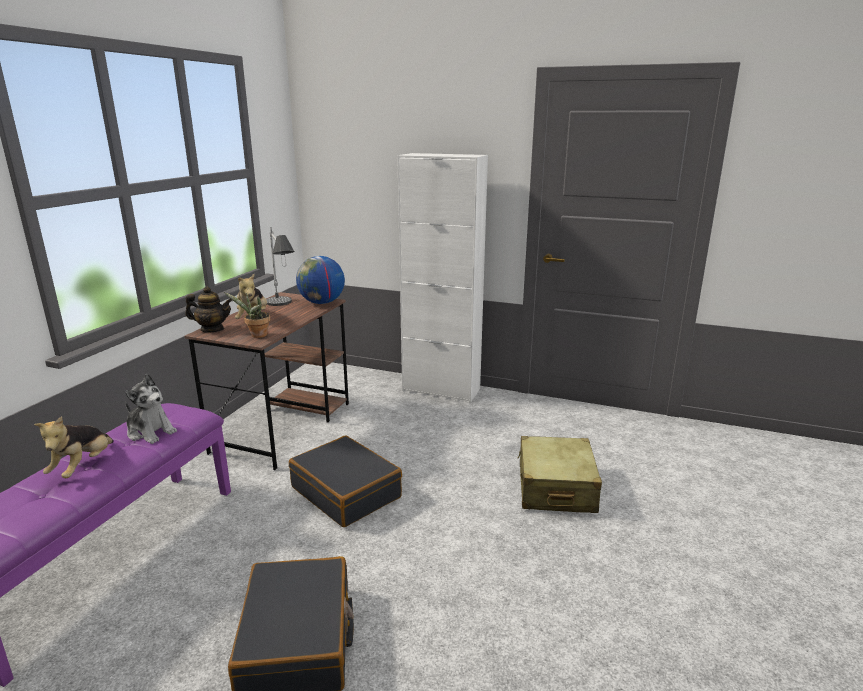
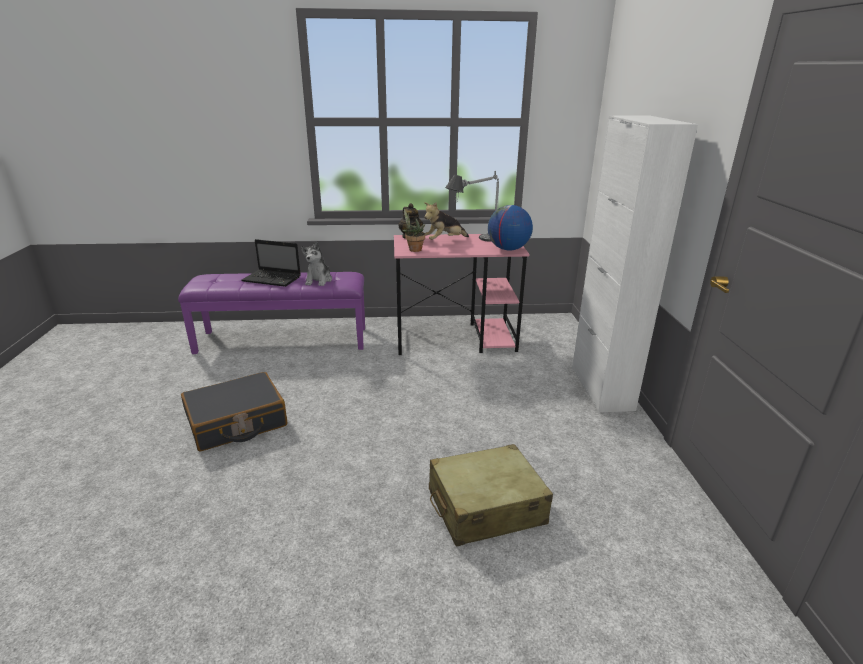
camera: 65 degrees right, 5 degrees up
(83, 467) = (273, 279): plush toy -> laptop
(284, 426) = (456, 338): brown desk -> pink desk
(346, 492) = (393, 391): black suitcase -> none

